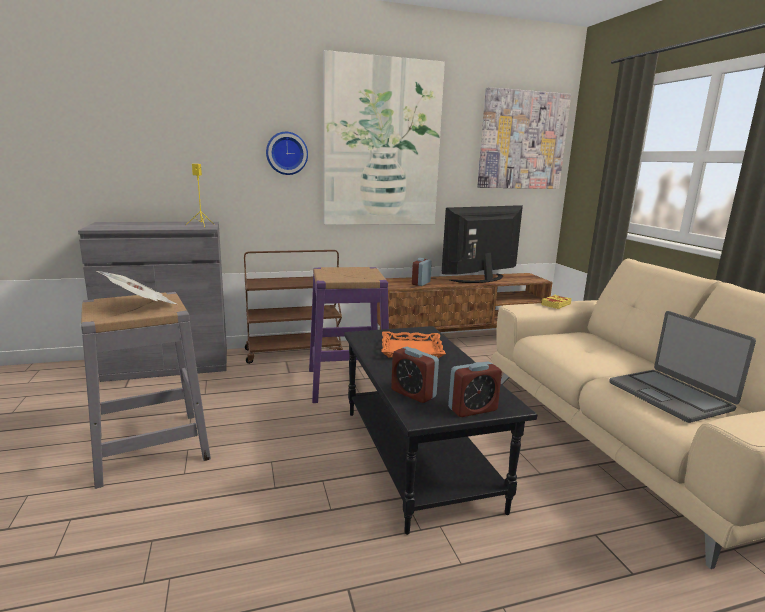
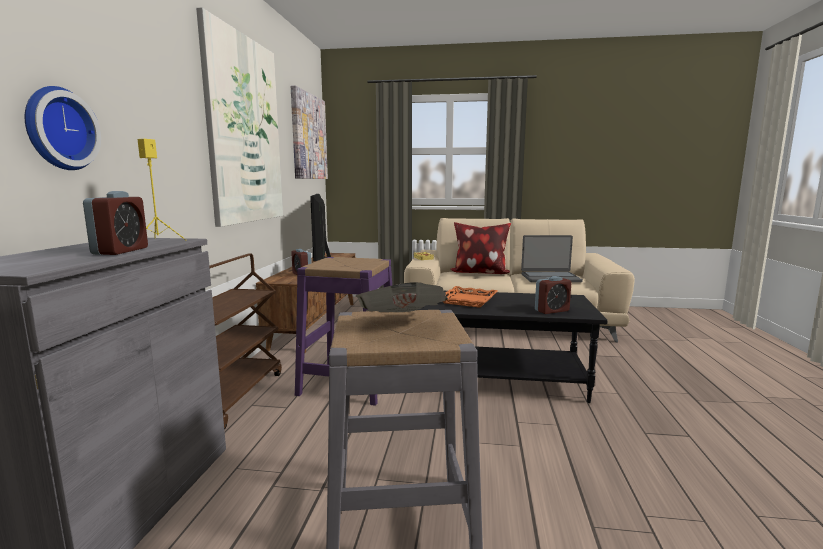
camera: 65 degrees left, 5 degrees down
(286, 153) = (178, 134): wall clock -> wall clock (58, 129)
(472, 409) = (578, 303): alarm clock -> alarm clock (121, 251)
(612, 349) = (479, 273): none -> pillow

